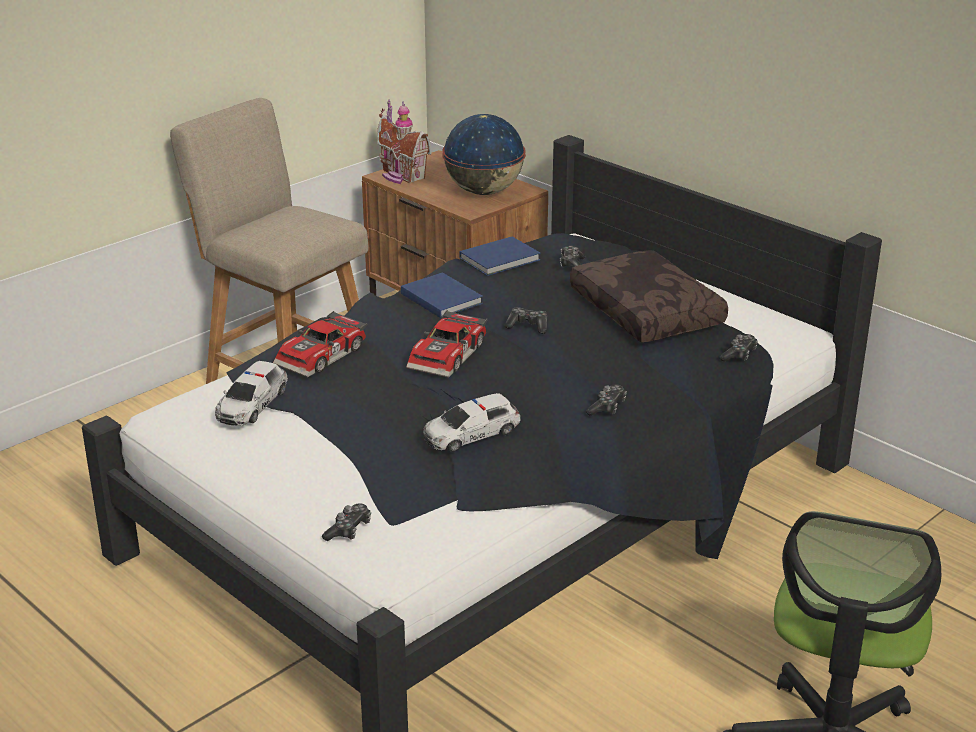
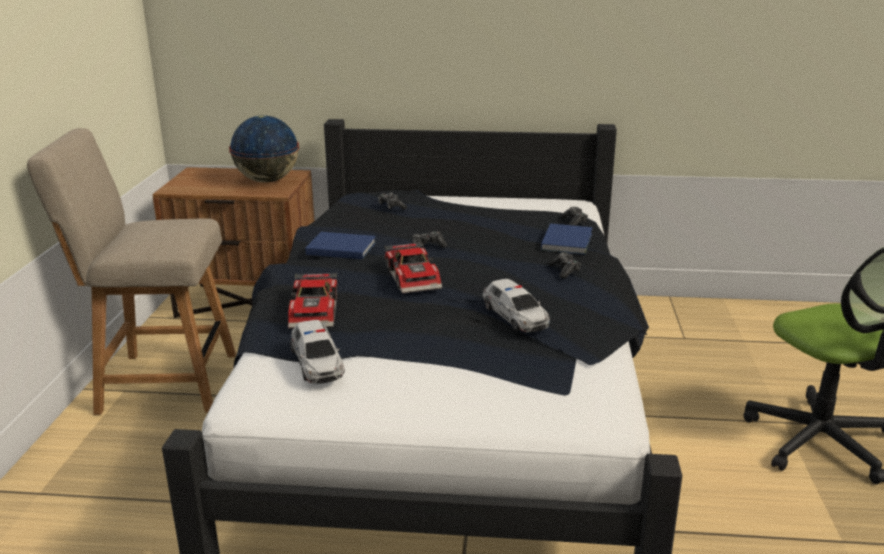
camera: 40 degrees left, 5 degrees down
(349, 530) = (544, 412): game controller -> none
(401, 176) = (186, 186): toy house -> none
(471, 433) = (515, 316): toy car -> toy car turned 45 degrees counterclockwise
(502, 259) = (339, 216): blue book -> blue book (568, 241)
(648, 312) = (484, 217): brown pillow -> none

